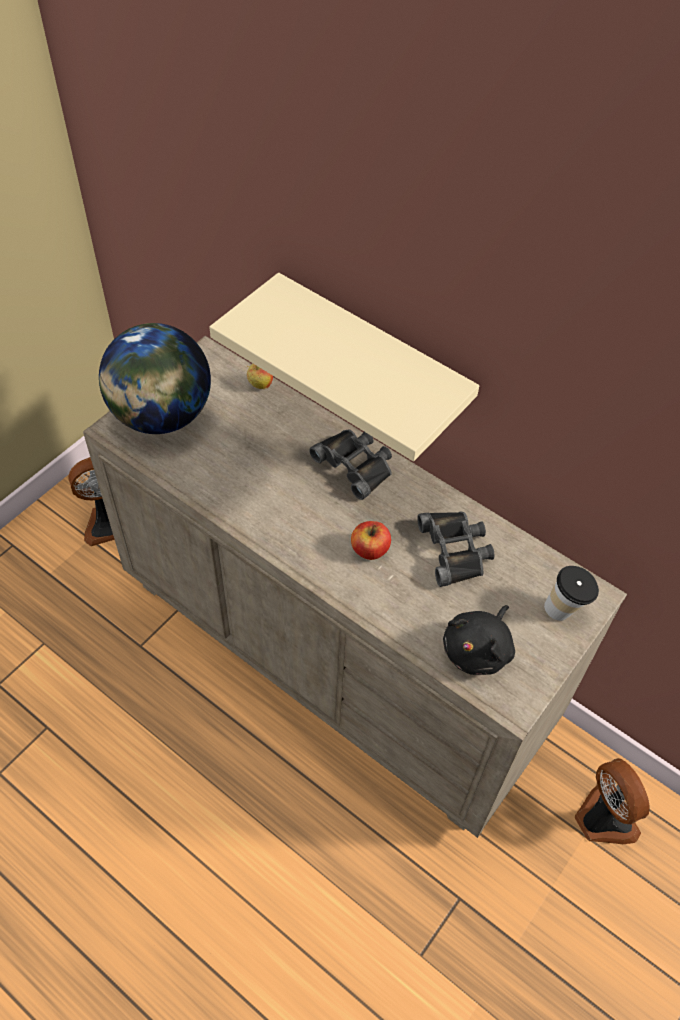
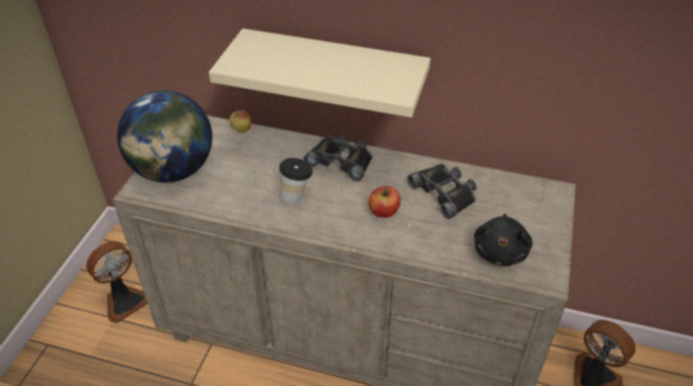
camera: 20 degrees left, 10 degrees down
(565, 610) = (542, 206): cup -> cup (296, 196)

